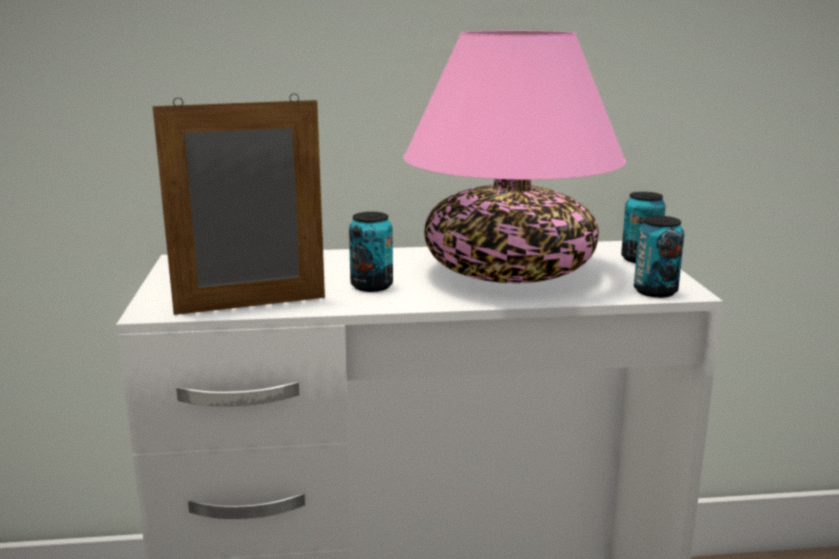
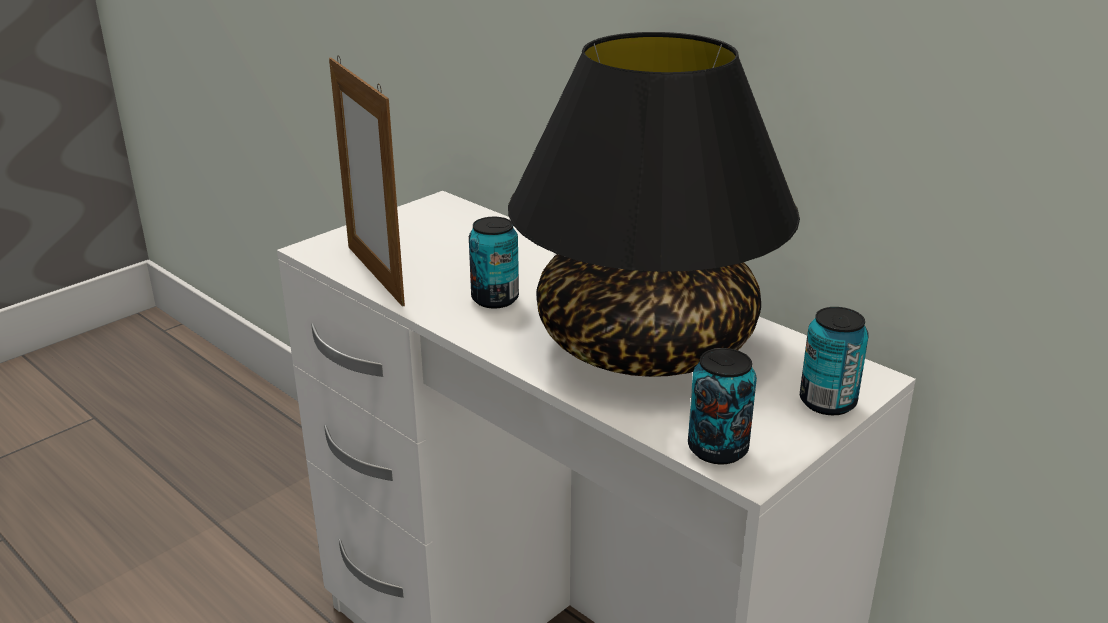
camera: 50 degrees right, 10 degrees up
(251, 305) = (375, 275): picture frame -> picture frame turned 150 degrees counterclockwise
(510, 271) = (647, 344): pink table lamp -> black table lamp

